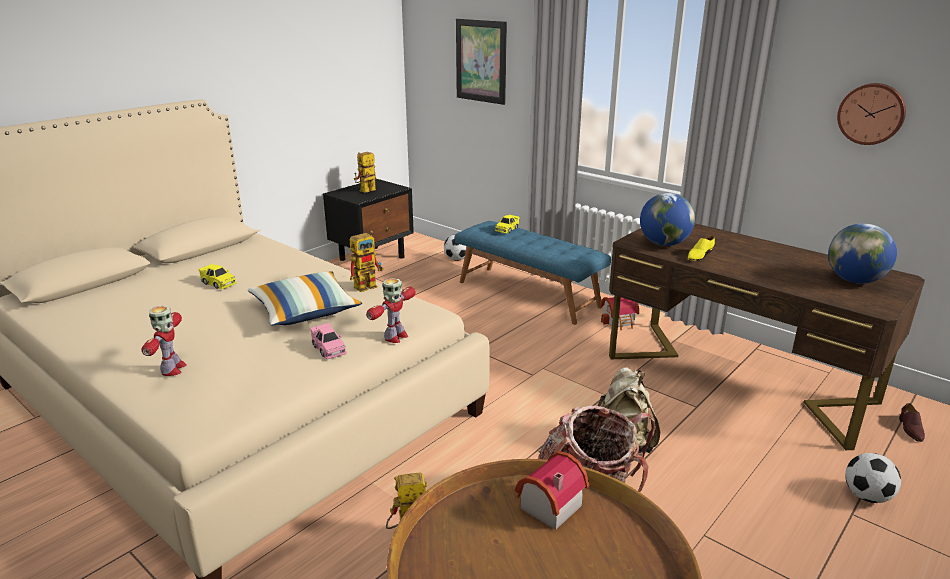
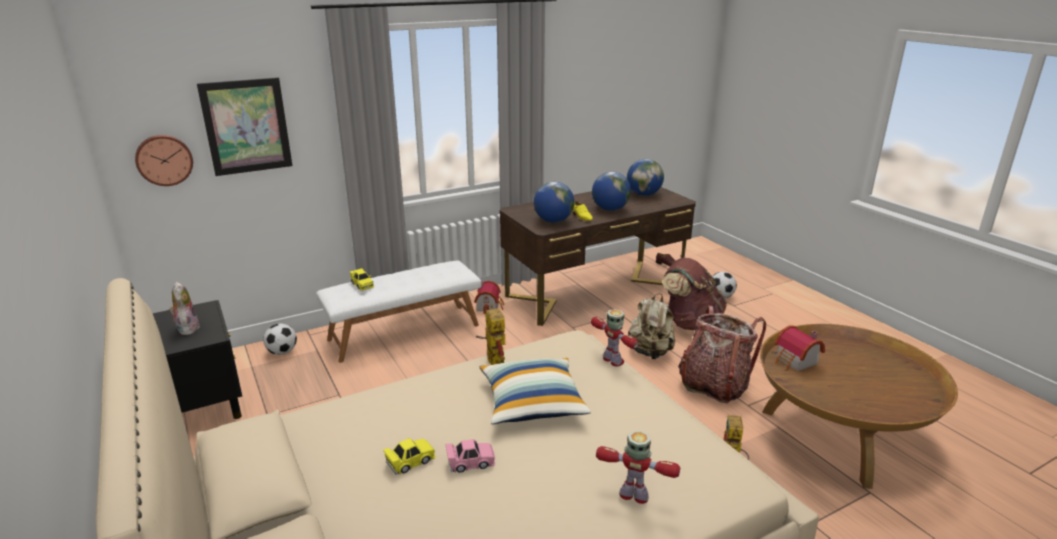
camera: 70 degrees left, 0 degrees up
(329, 349) = (621, 396): pink toy car -> pink toy car (470, 462)
(365, 191) = (187, 328): toy robot -> plush toy
(528, 294) = (404, 332): blue bench -> white bench
(735, 471) = (690, 324): none -> brown backpack
(753, 267) = (610, 209): none -> globe
(871, 113) = (595, 96): wall clock -> wall clock (164, 160)

